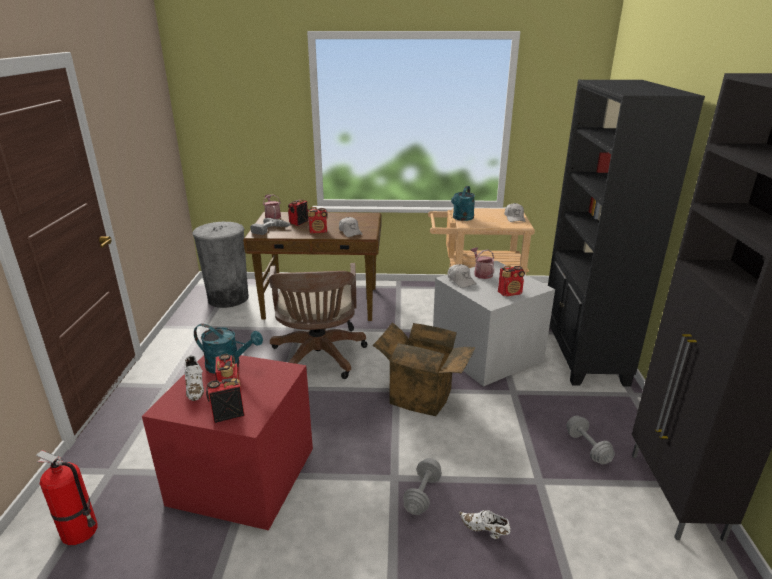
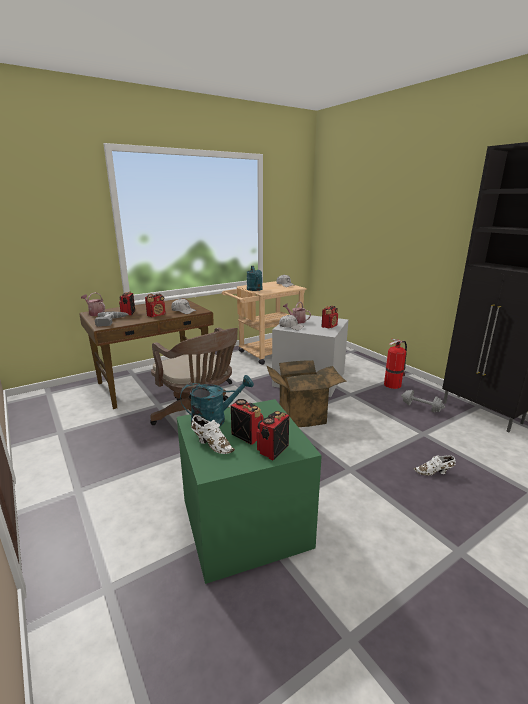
camera: 35 degrees left, 5 degrees down
(81, 531) = (143, 660): fire extinguisher -> fire extinguisher (393, 384)
(228, 298) = (58, 403): grey trash can -> none
(242, 474) = (243, 522): red storage box -> green storage box
(422, 494) = (378, 471): grey dumbbell -> none
(583, 353) = (358, 363): black bookcase -> none

